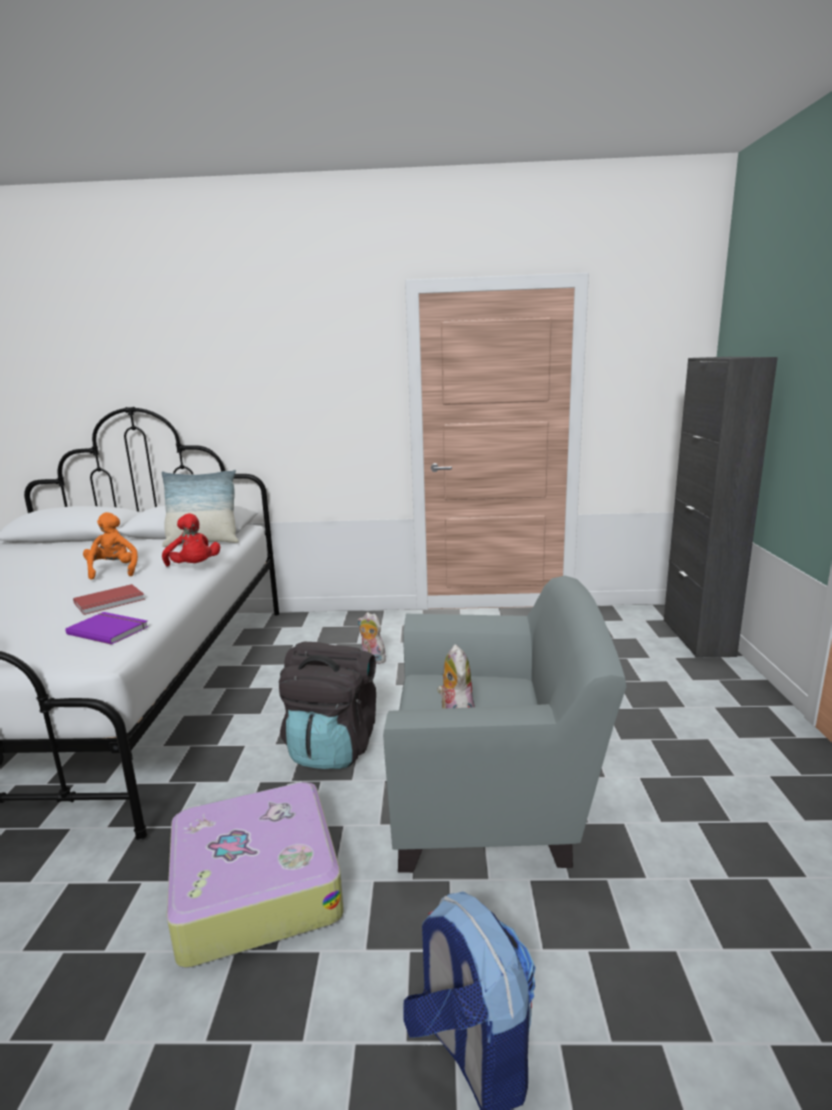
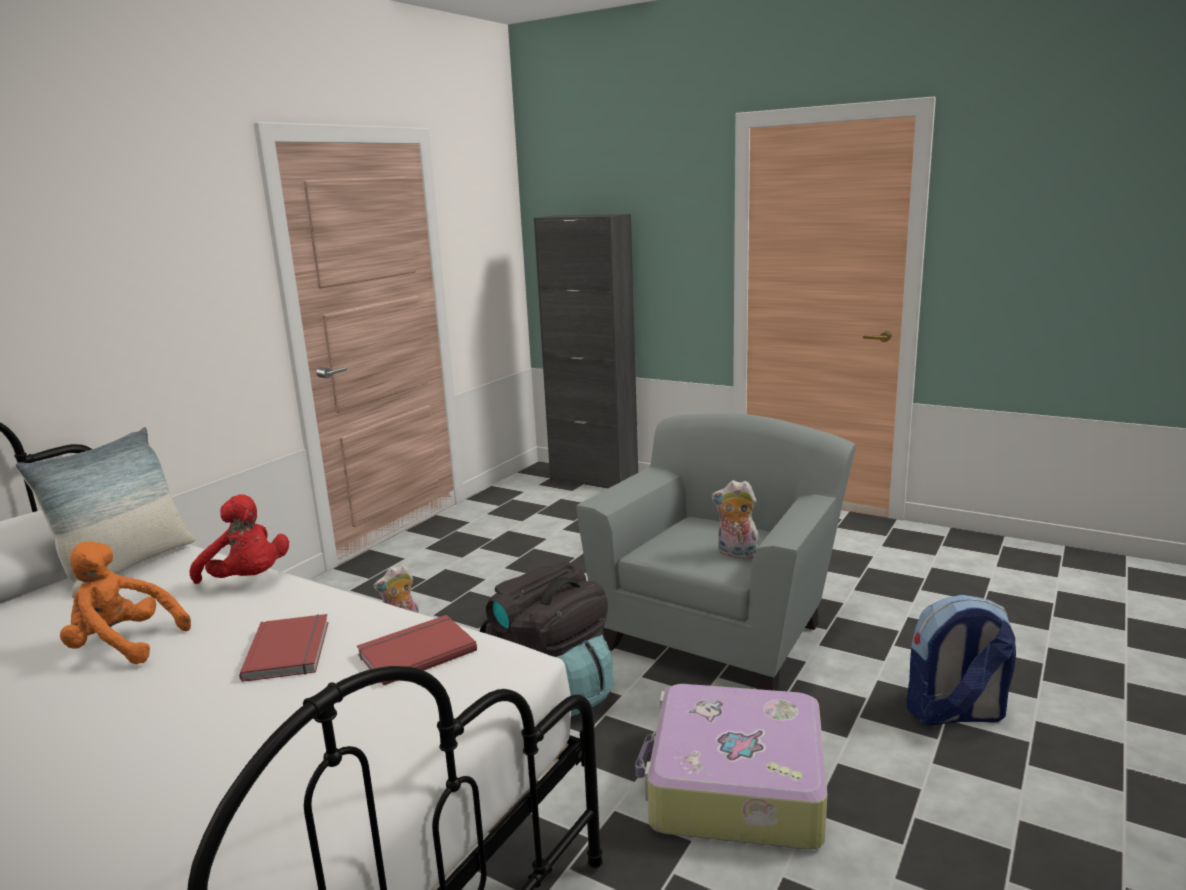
camera: 60 degrees left, 0 degrees up
(109, 630) = (415, 652): purple book -> red book
(194, 567) = (247, 581): red plush toy -> red plush toy turned 45 degrees clockwise

